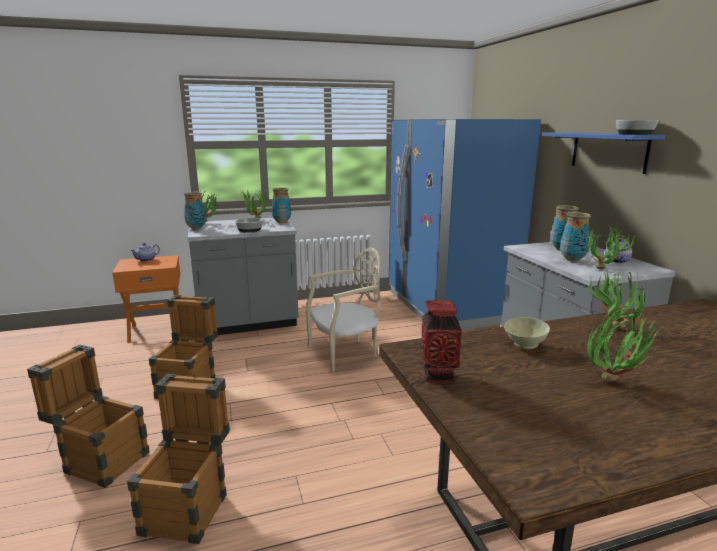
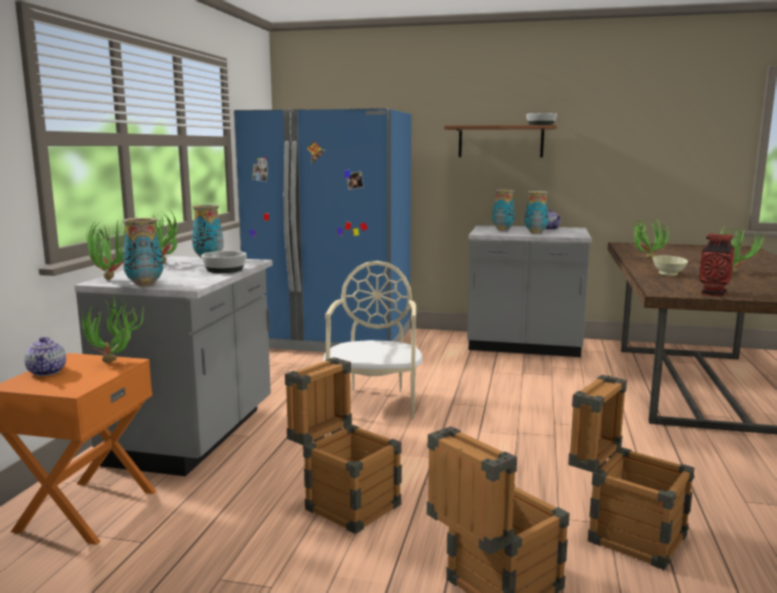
camera: 60 degrees left, 5 degrees down
(603, 271) = (571, 233): potted plant -> potted plant (115, 363)
(608, 151) = (500, 141): blue shelf -> brown shelf

